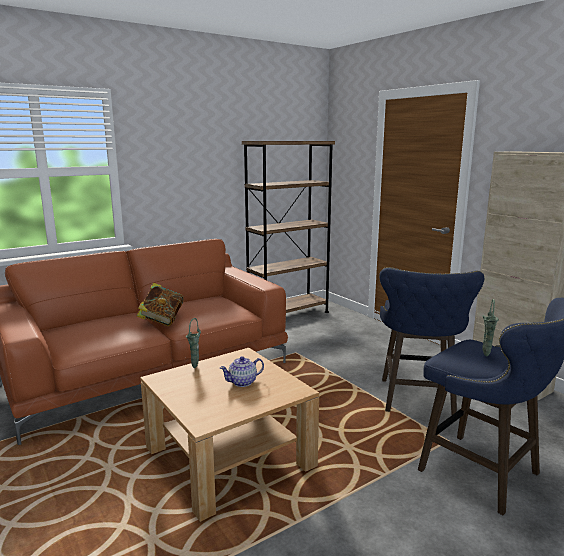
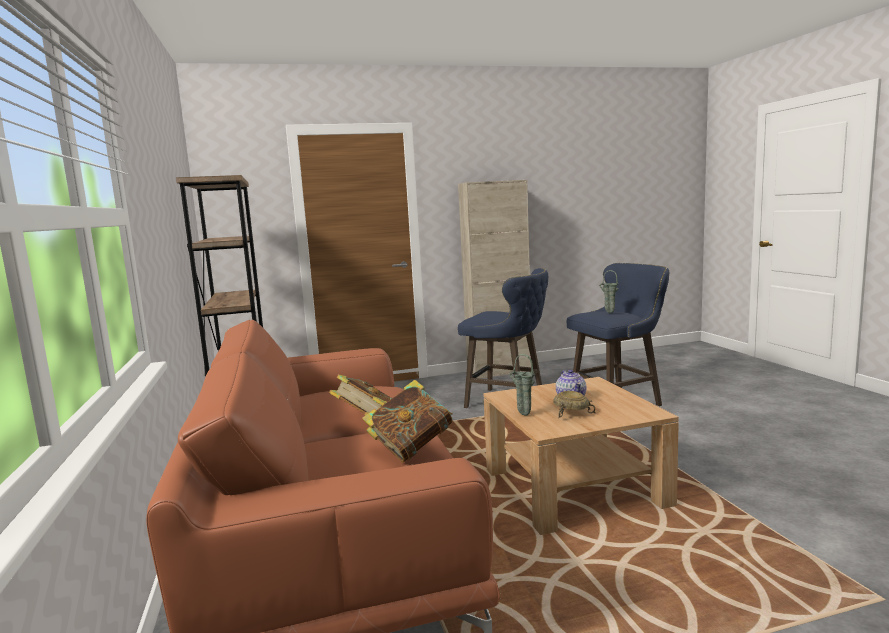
camera: 70 degrees left, 5 degrees down
(108, 335) = (411, 449): none -> book
(199, 384) = (570, 413): none -> beige bowl

